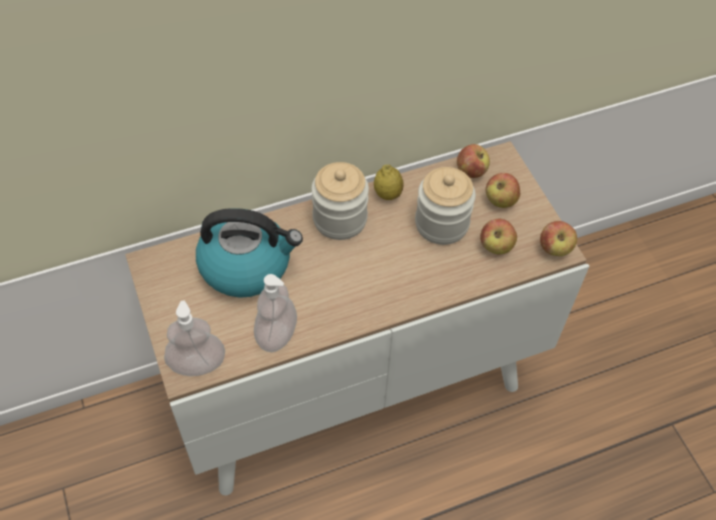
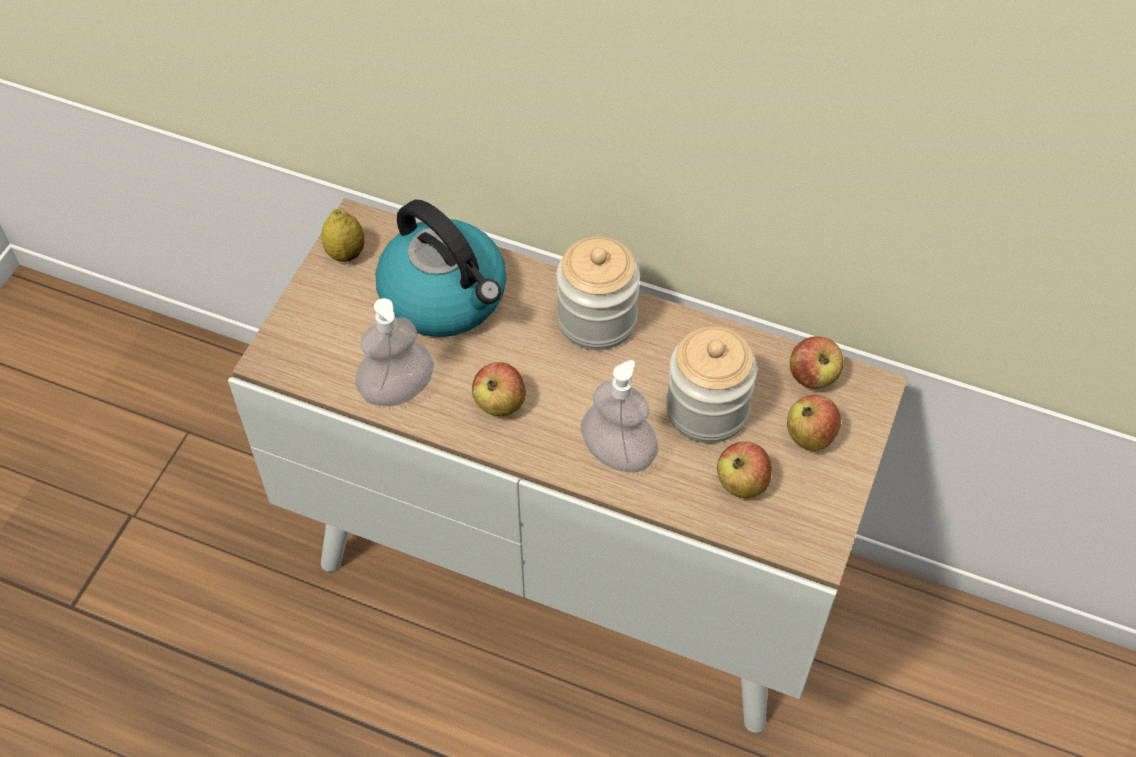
camera: 45 degrees right, 0 degrees up
(197, 364) = (292, 359): soap dispenser -> soap dispenser (618, 453)
(387, 194) = (682, 331): lemon -> lemon (346, 253)
(555, 248) = (813, 541): apple -> apple (500, 403)

